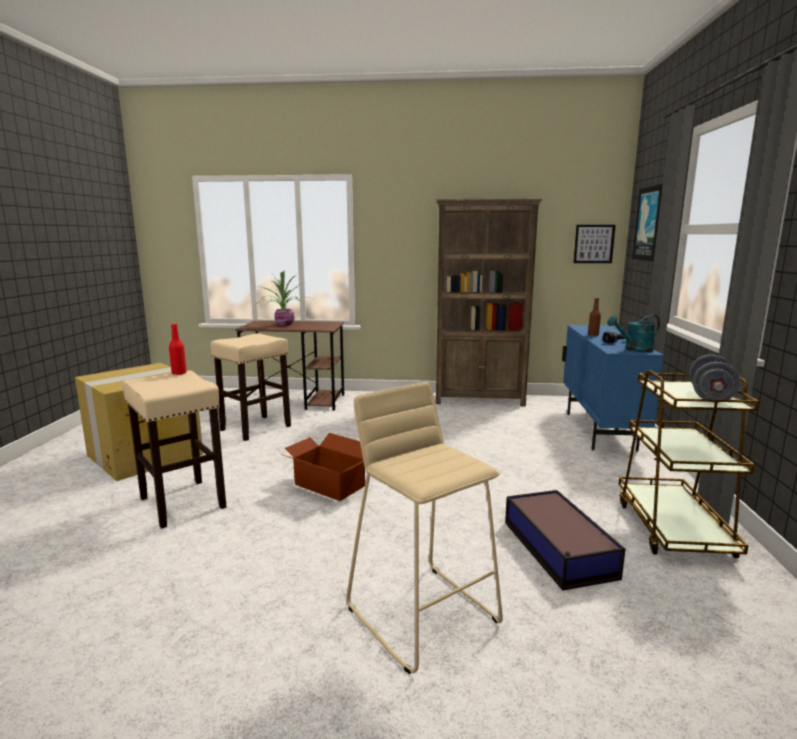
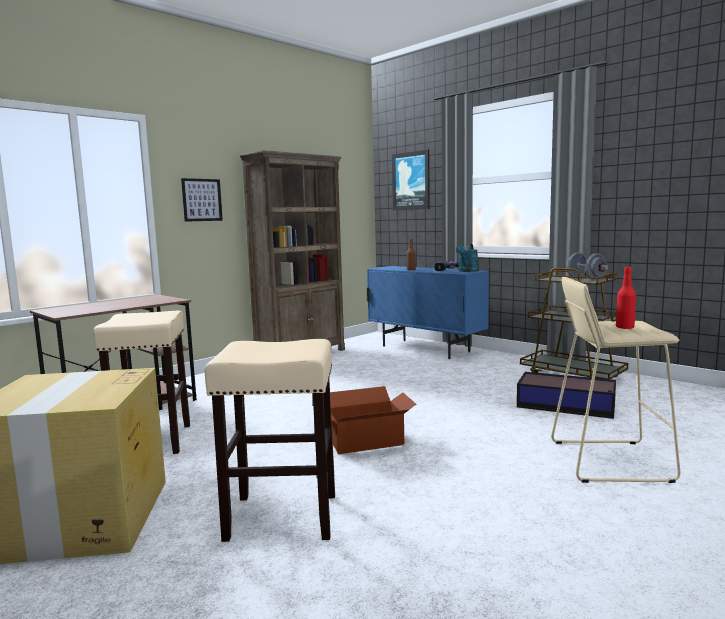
camera: 50 degrees left, 5 degrees down
(179, 373) = (242, 343): red bottle -> red bottle (624, 327)
(283, 325) = (102, 306): potted plant -> none
(594, 244) = (356, 200): picture -> picture (202, 200)

